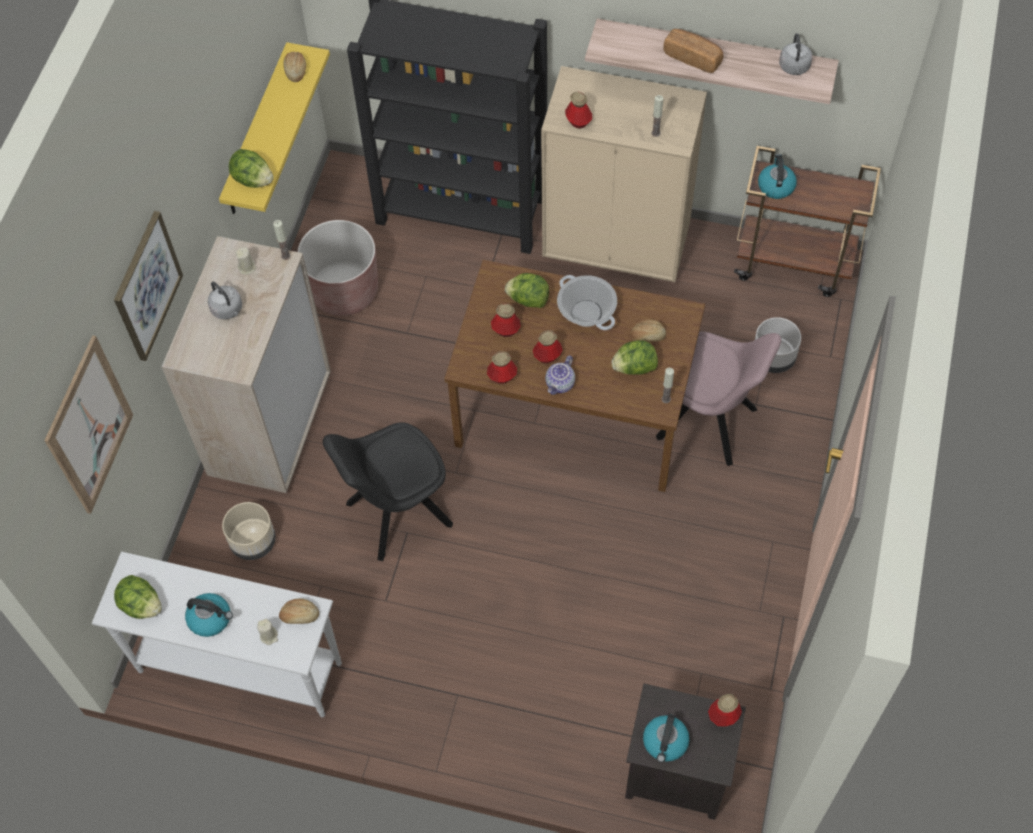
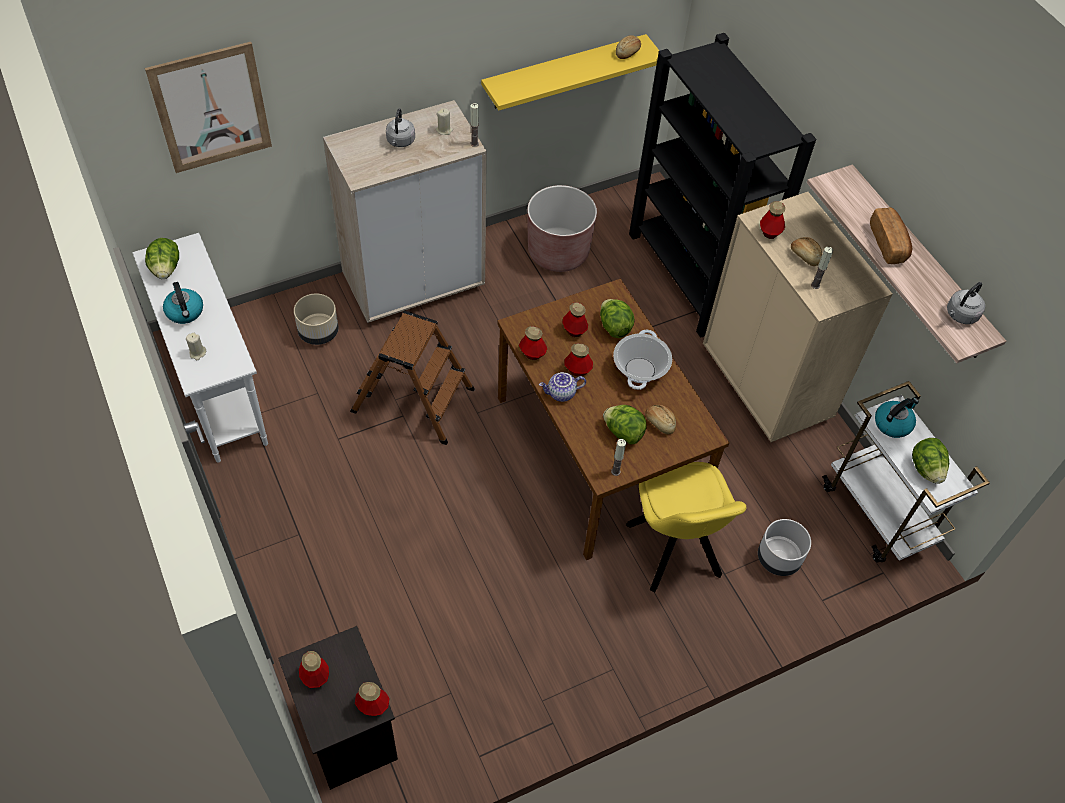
camera: 45 degrees right, 5 degrees down
(147, 286) = (345, 65): picture -> none
(253, 180) = (514, 86): lettuce -> lettuce (926, 469)
(299, 615) = (228, 360): bread -> bread (805, 256)
(397, 513) = (412, 400): black chair -> brown step ladder
(665, 743) = (315, 676): kettle -> bottle
(708, 423) = (674, 550): pink chair -> yellow chair
(794, 266) = (876, 518): brown cart -> white cart

